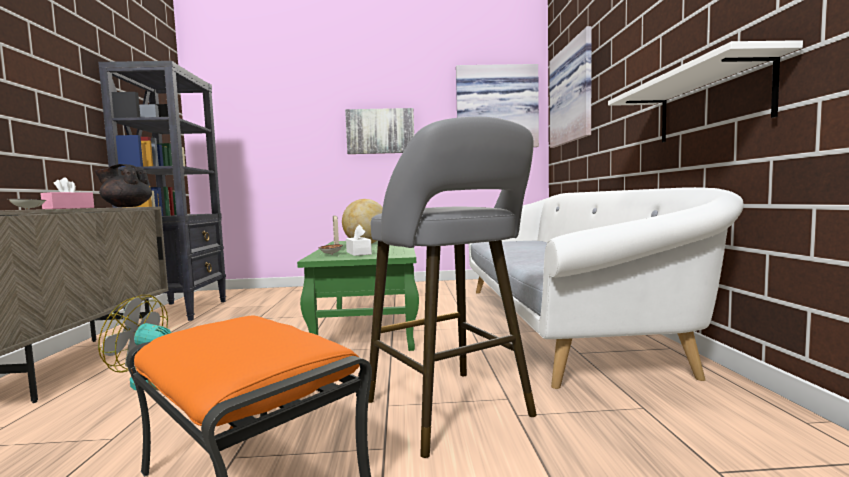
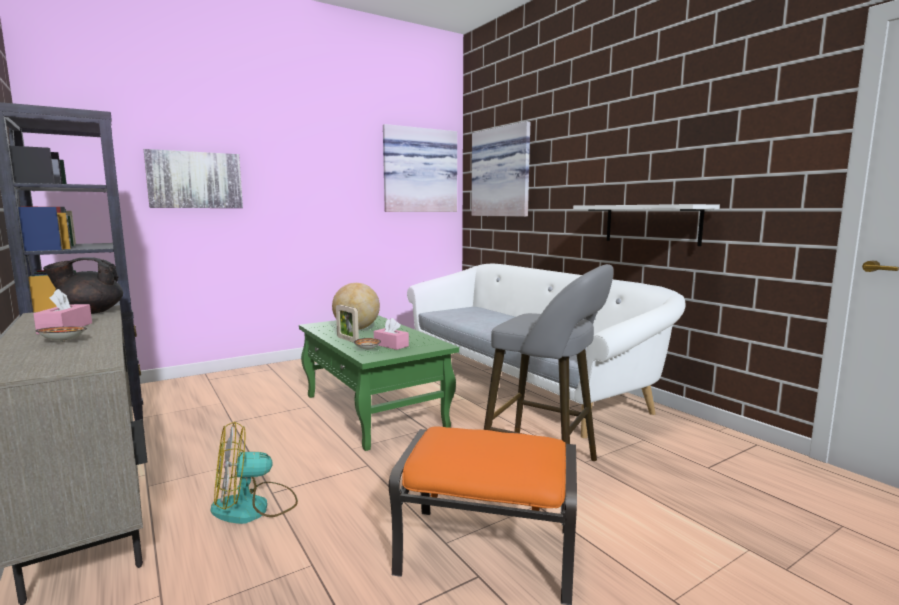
camera: 30 degrees left, 5 degrees up
(358, 253) = (391, 345): white tissue box -> pink tissue box
(380, 131) = (303, 189): picture -> picture (195, 180)

